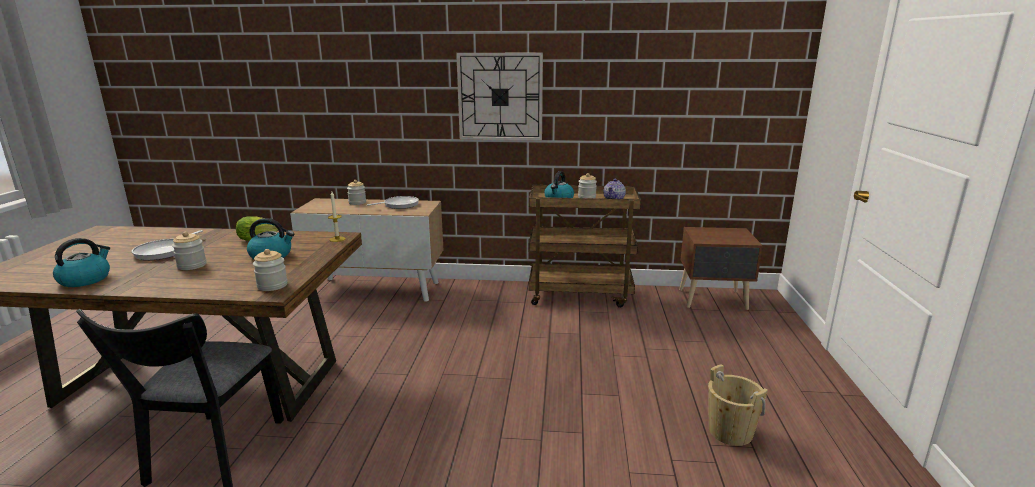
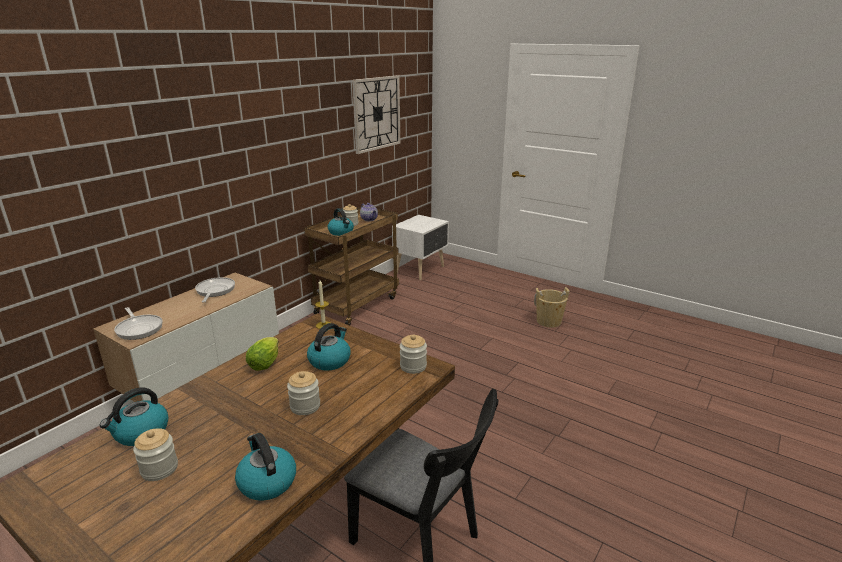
camera: 60 degrees left, 5 degrees up
(154, 236) = (141, 433): none -> kettle
(165, 251) = (227, 424): frying pan -> frying pan (139, 328)
(357, 202) = (165, 308): jar -> jar (159, 469)
(500, 97) = (268, 153): wall clock -> wall clock (376, 113)
(714, 300) = (421, 270): brown nightstand -> white nightstand

